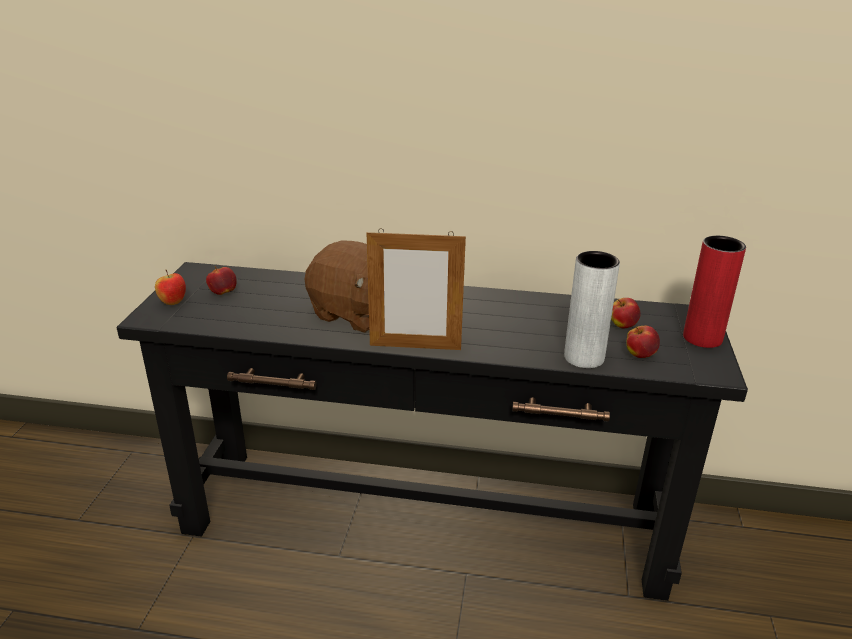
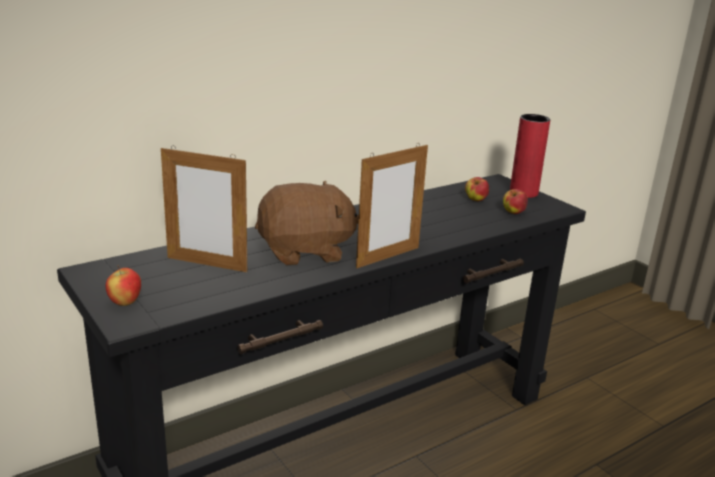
camera: 45 degrees left, 5 degrees down
(223, 293) = (157, 278): apple -> none
(271, 295) = (207, 264): none -> picture frame
(584, 358) = (490, 225): grey vase -> none

